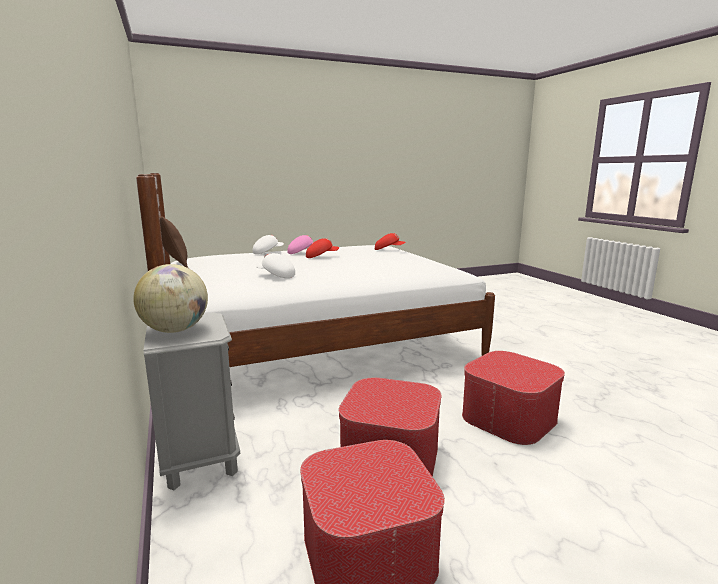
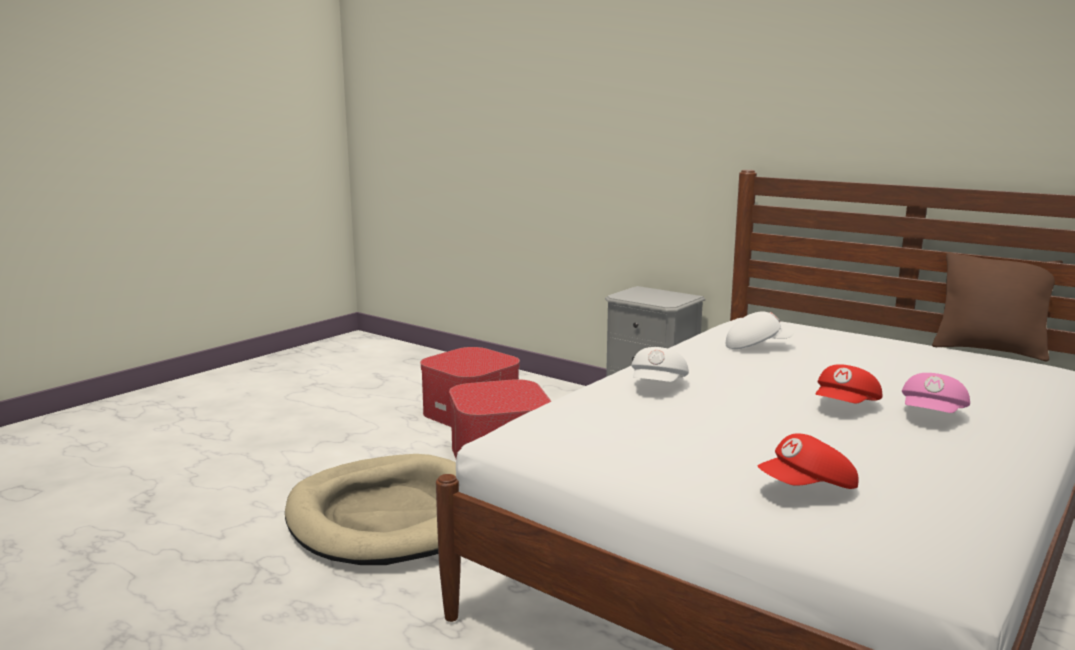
camera: 150 degrees right, 0 degrees up
(175, 330) = (655, 294): globe -> none
(267, 252) = (1001, 404): white cap -> white cap (659, 386)
(509, 417) = (388, 517): ottoman -> beige dog bed

